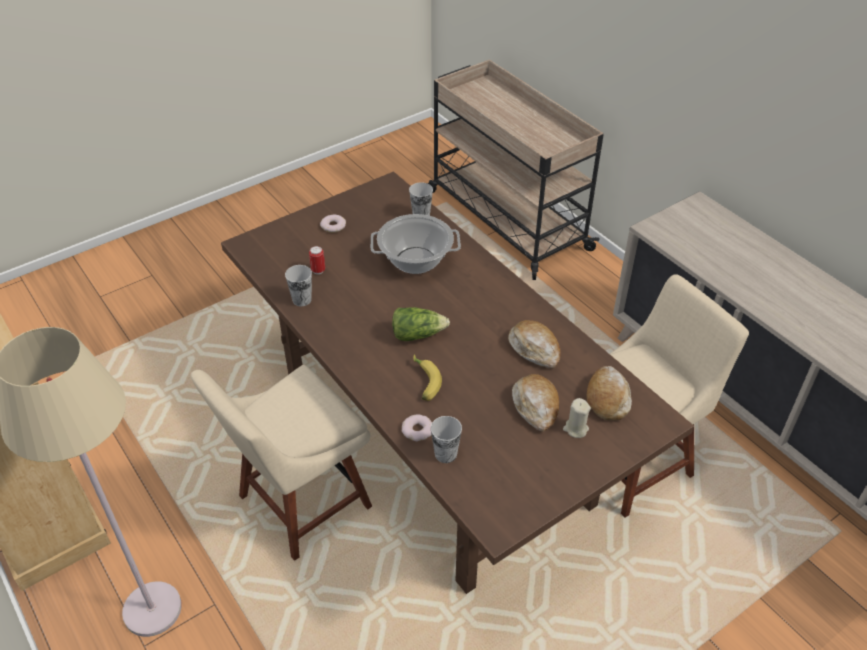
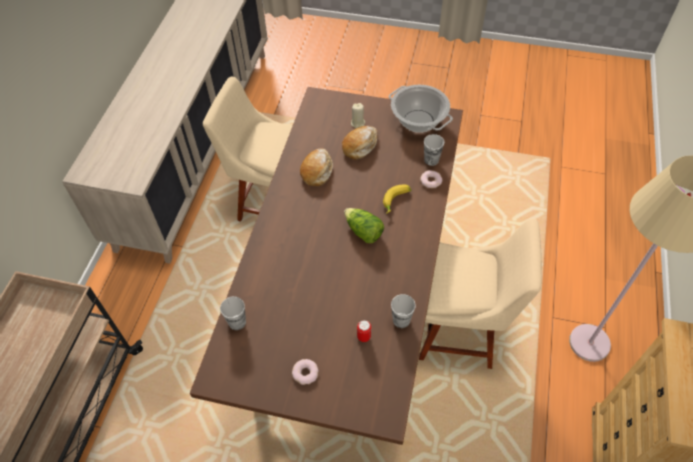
camera: 130 degrees left, 10 degrees up
(415, 261) = (295, 285): cooking pot -> cooking pot (419, 121)
(607, 398) = (323, 123): bread -> none

